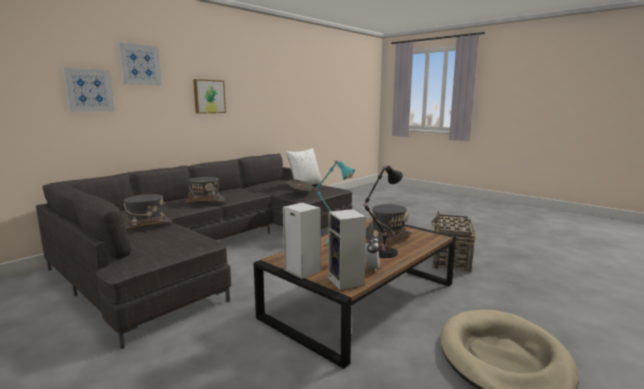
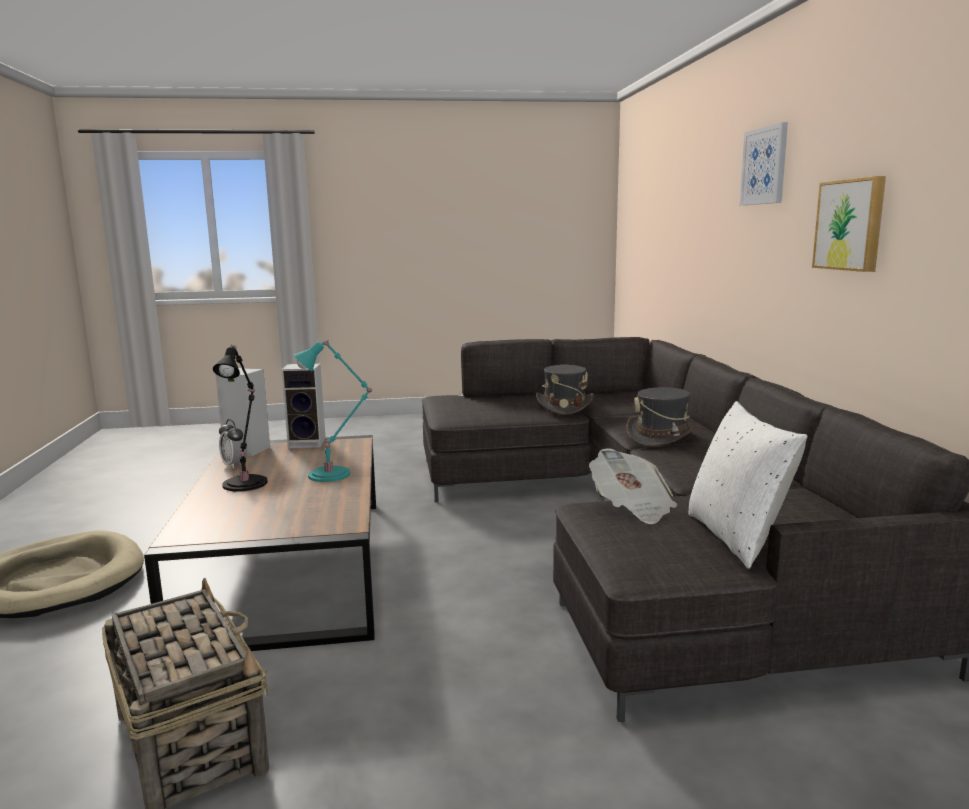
camera: 130 degrees right, 0 degrees up
(89, 90) = (718, 219): picture -> none
(388, 236) = (273, 506): grey hat -> none

